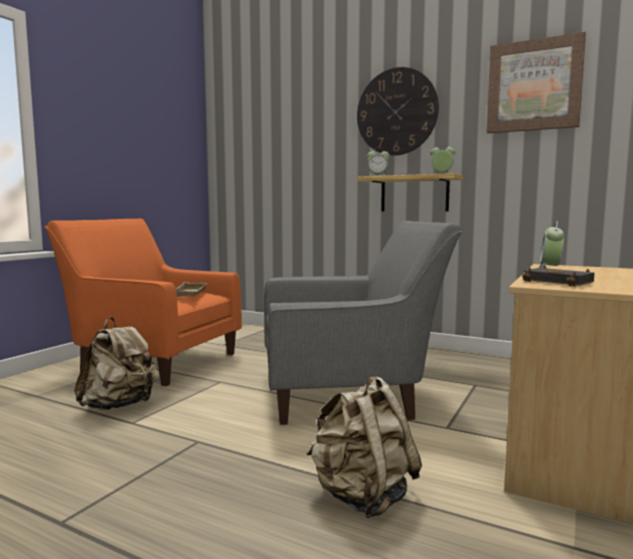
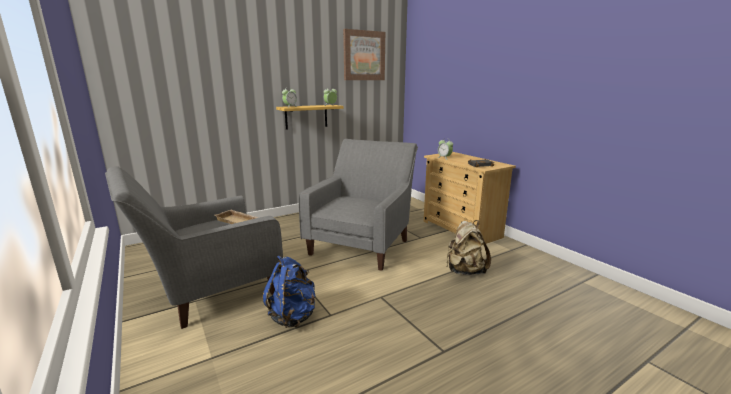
camera: 60 degrees left, 10 degrees up
(120, 406) = (293, 316): beige backpack -> blue backpack
(153, 361) = (207, 290): orange armchair -> grey armchair
(396, 112) = (290, 61): wall clock -> none

